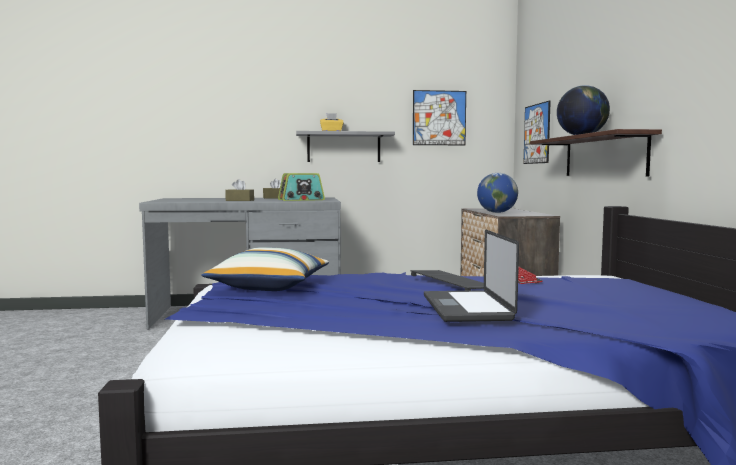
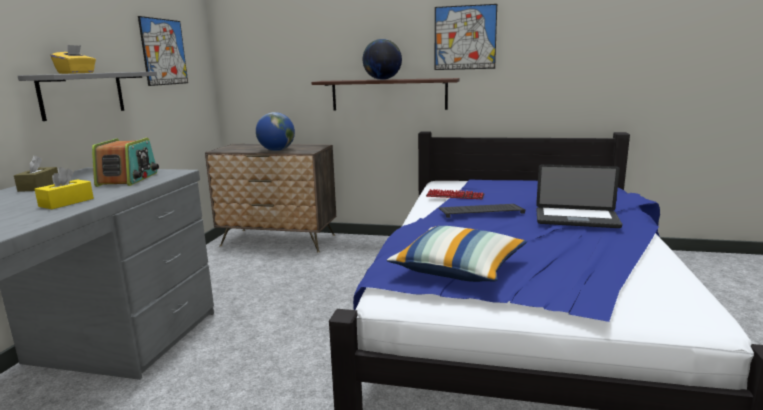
camera: 70 degrees left, 10 degrees up
(240, 200) = (66, 202): brown tissue box -> yellow tissue box
(536, 133) = (269, 71): picture -> picture (465, 37)

